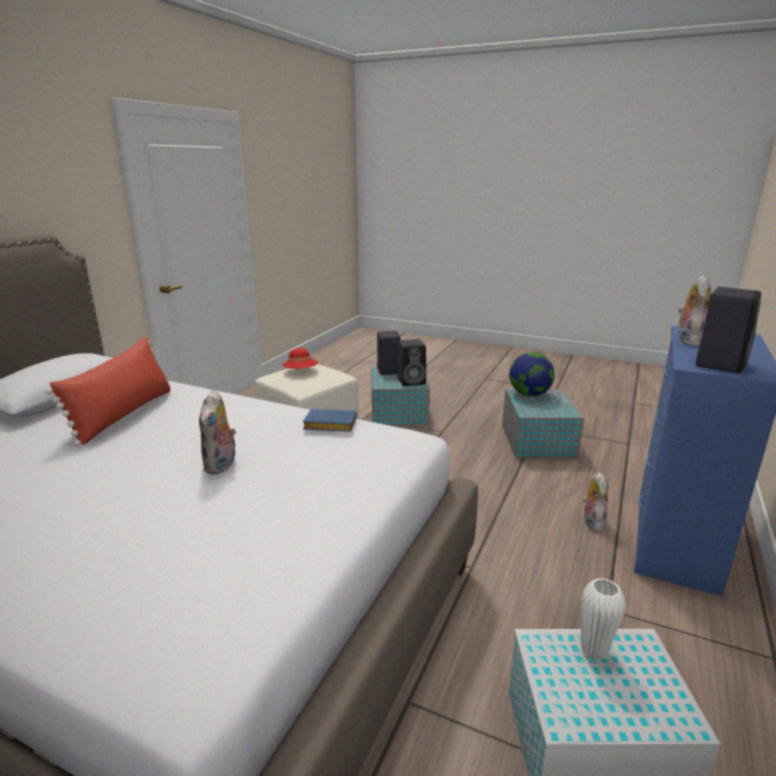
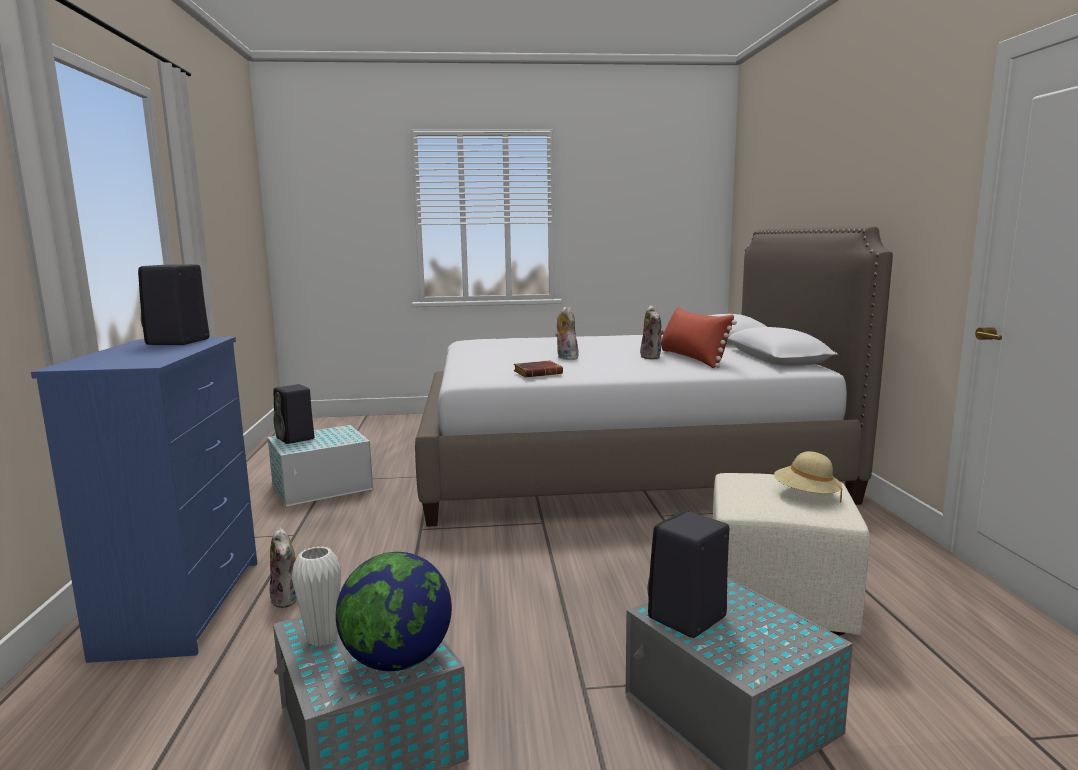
camera: 150 degrees right, 10 degrees down
(301, 372) = (806, 495): red hat -> beige hat
(328, 425) = (538, 373): blue book -> brown book
(388, 370) = (789, 638): black speaker -> black speaker (296, 438)
(593, 650) = (322, 443): white vase -> white vase (322, 638)
(688, 340) = (173, 354): plush toy -> plush toy (652, 357)

